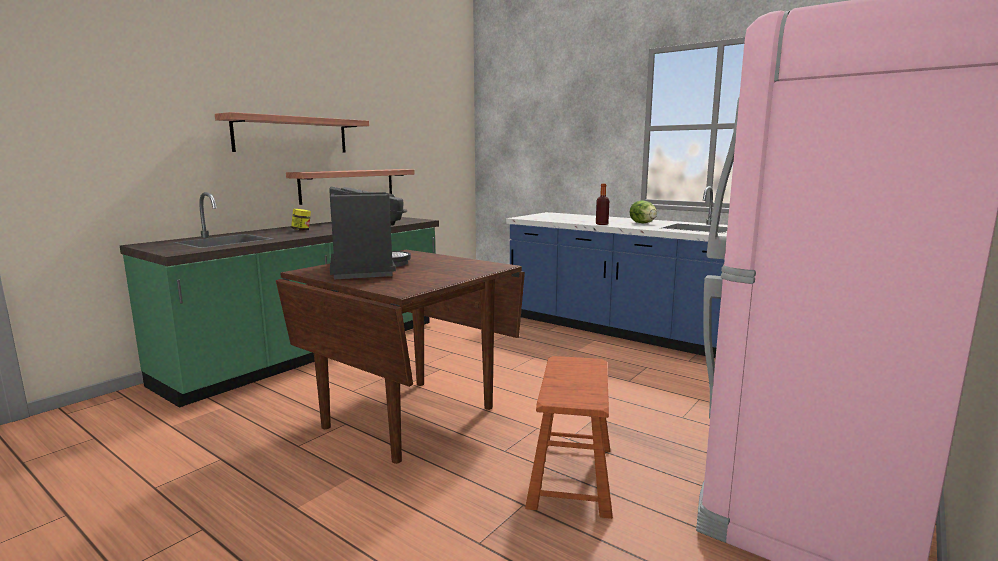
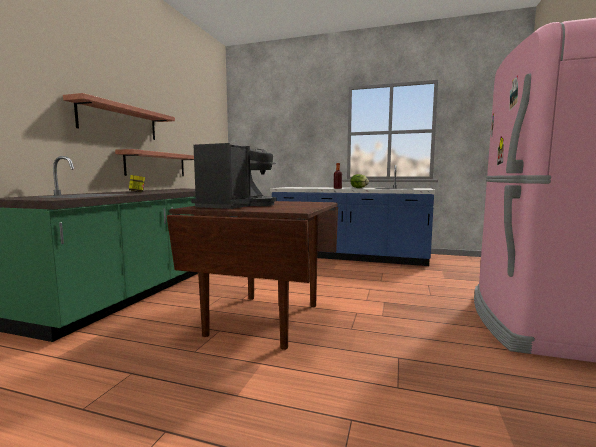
camera: 20 degrees left, 5 degrees down
(366, 269) = (236, 206): coffee machine -> coffee machine turned 60 degrees clockwise
(571, 476) = (408, 335): brown stool -> none

